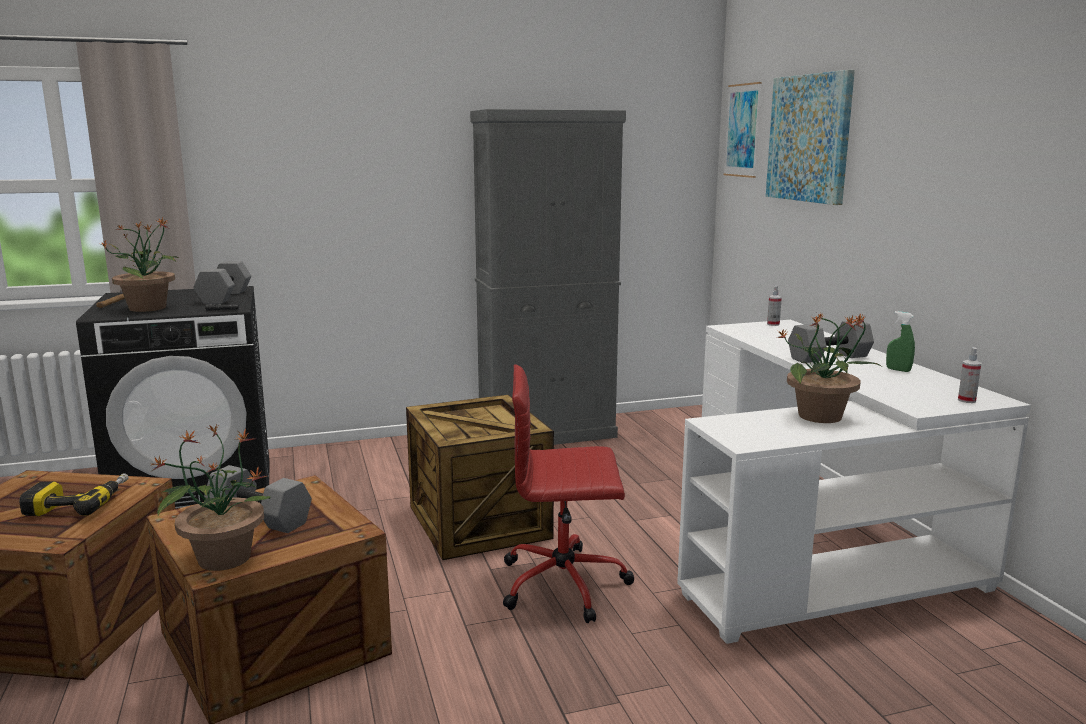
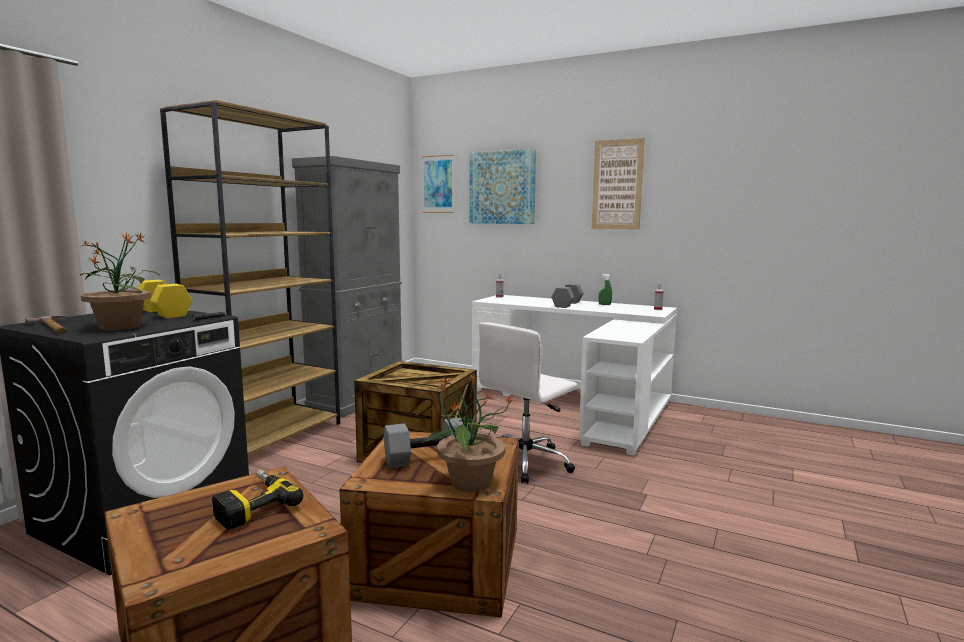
camera: 45 degrees left, 5 degrees down
(224, 297) = (162, 313): grey dumbbell -> yellow dumbbell
(394, 452) = (271, 438): none -> brown bookcase
(565, 584) = (526, 462): red office chair -> white office chair
(821, 416) = (623, 326): potted plant -> none
(961, 138) = (617, 184): none -> picture

